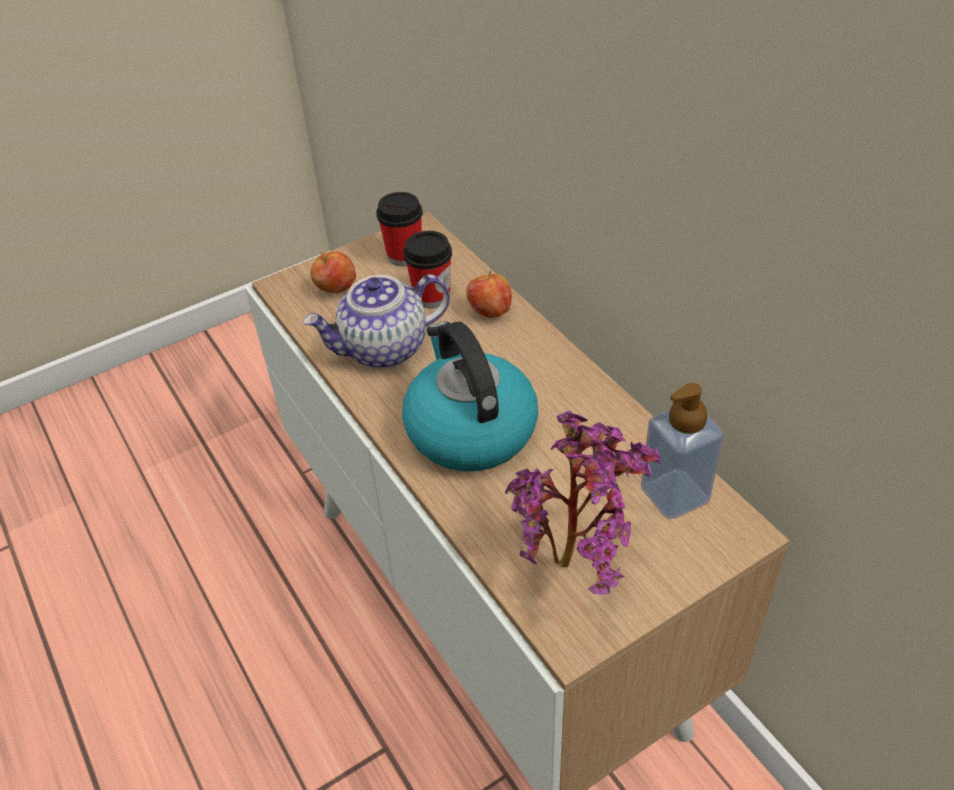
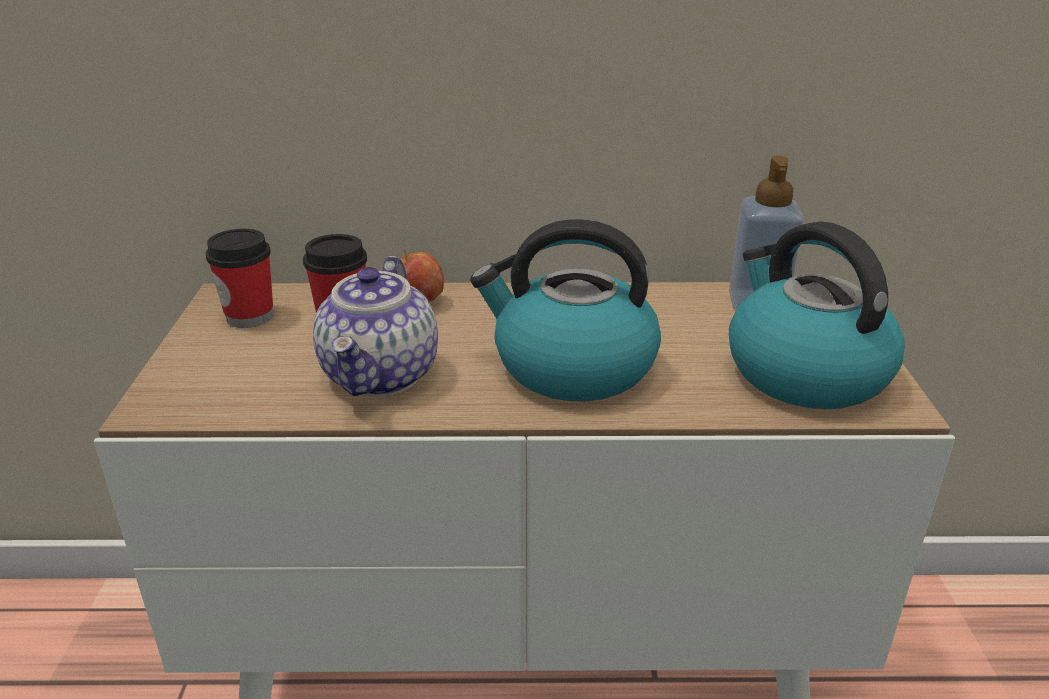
camera: 60 degrees left, 15 degrees down
(336, 289) = (228, 374): apple -> none
(576, 563) = (803, 372): potted plant -> kettle

